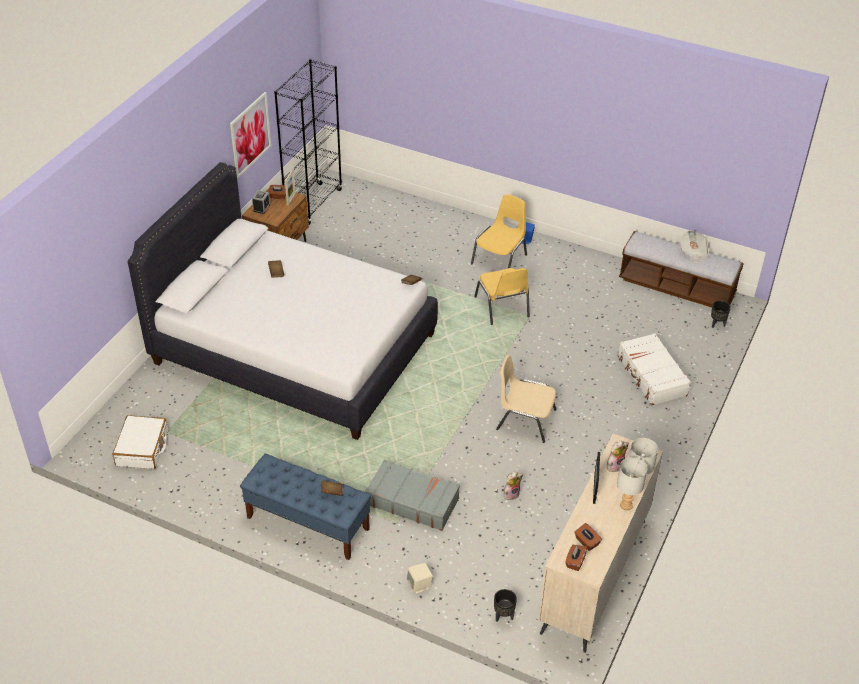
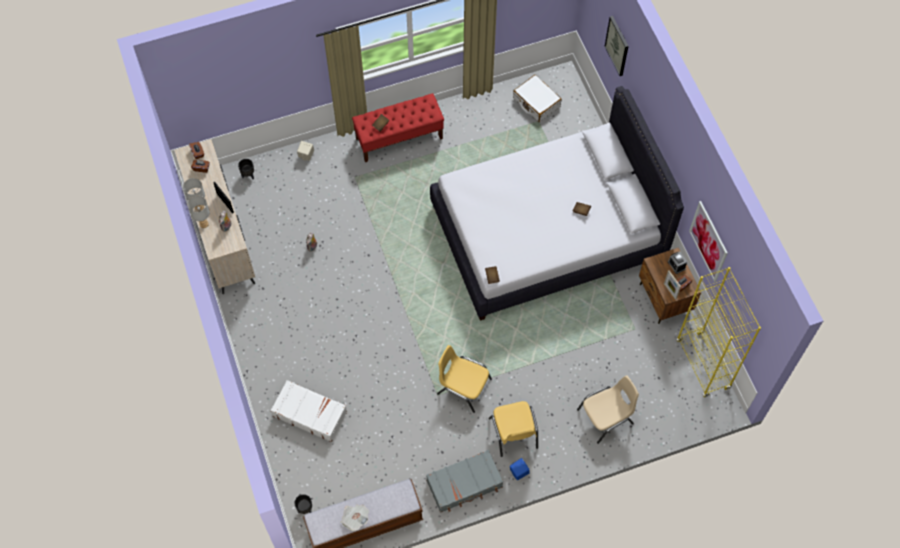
camera: 135 degrees right, 20 degrees up
(93, 255) = (617, 45): none -> picture
(307, 523) = (399, 138): blue bench -> red bench
(313, 204) = (702, 364): black bookcase -> yellow bookcase
(412, 501) = (361, 196): grey suitcase -> grey suitcase (464, 484)
(525, 419) = (355, 305): beige chair -> beige chair (606, 417)

